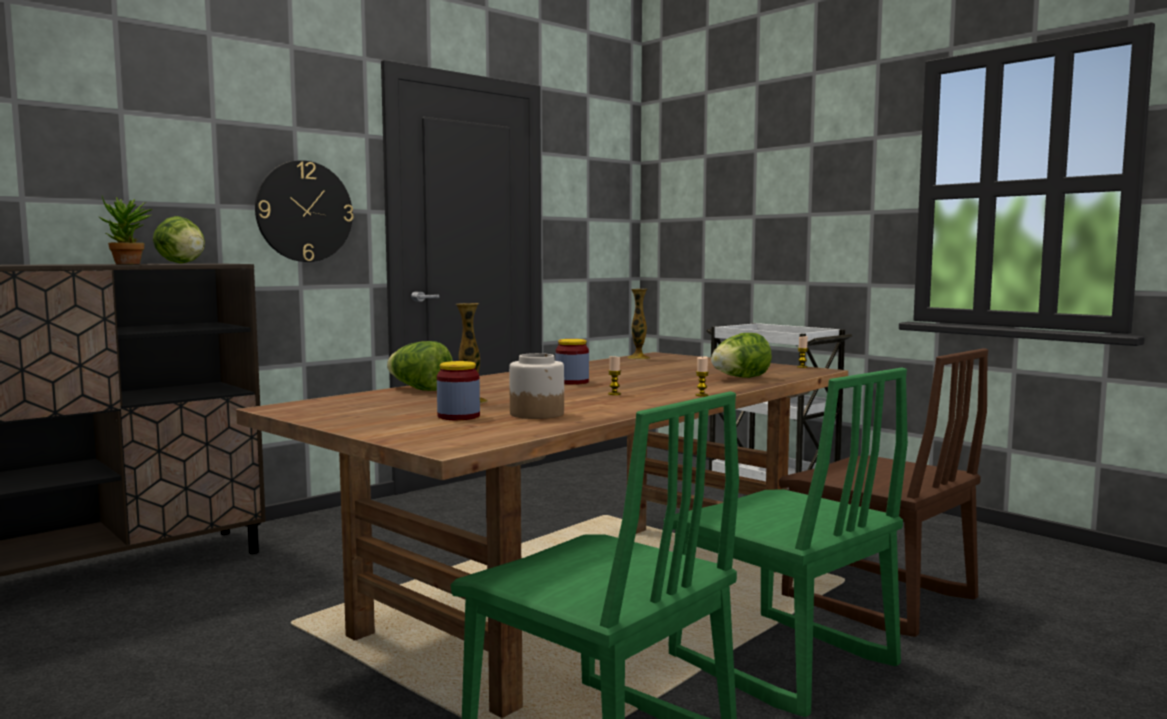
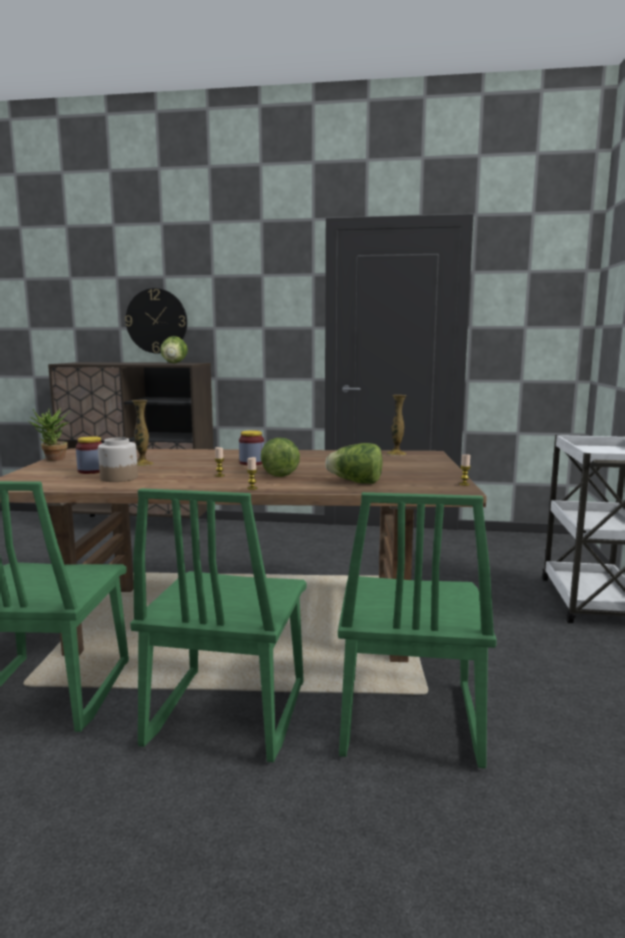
camera: 50 degrees right, 5 degrees up
(128, 264) = (142, 363): potted plant -> potted plant (53, 460)
(304, 211) = (266, 329): wall clock -> wall clock (156, 321)
(419, 389) = (170, 452): lettuce -> lettuce (278, 473)
(877, 600) = (406, 720): brown chair -> green chair

